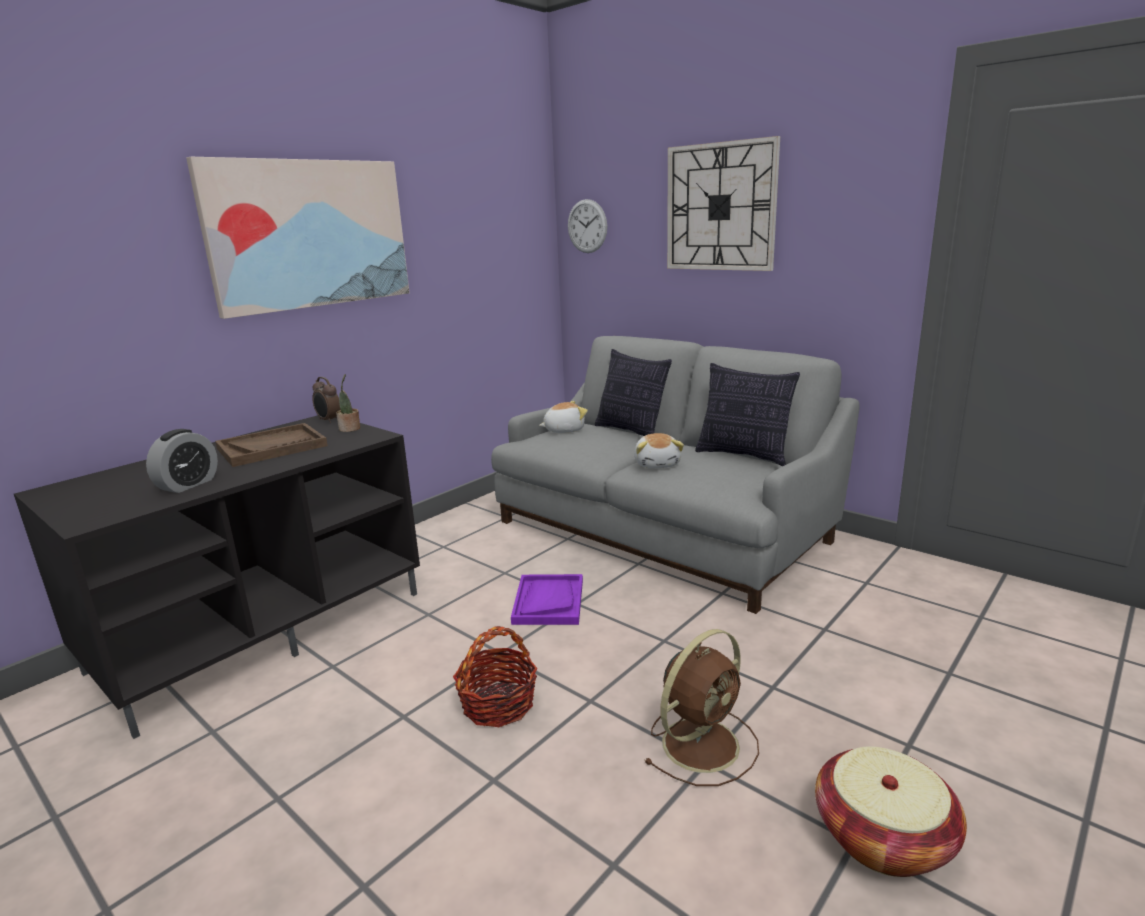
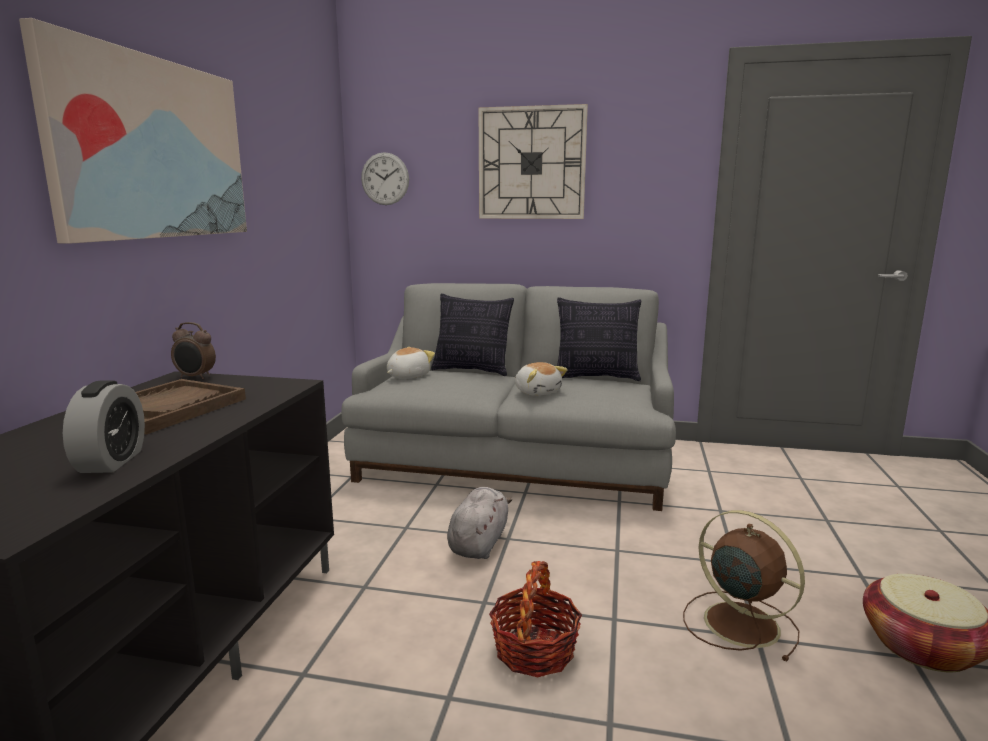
camera: 30 degrees left, 5 degrees down
(350, 429) = (243, 382): potted plant -> none
(548, 601) = (479, 543): purple tray -> grey plush toy
(702, 742) = (738, 622): brown fan -> brown fan turned 60 degrees counterclockwise

